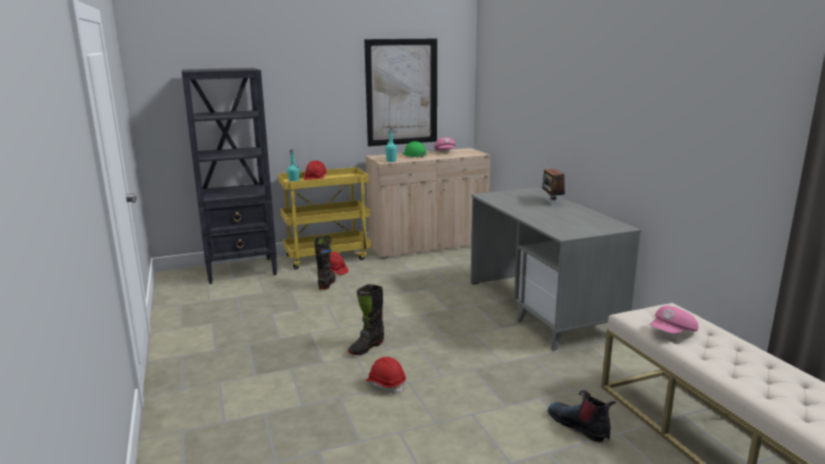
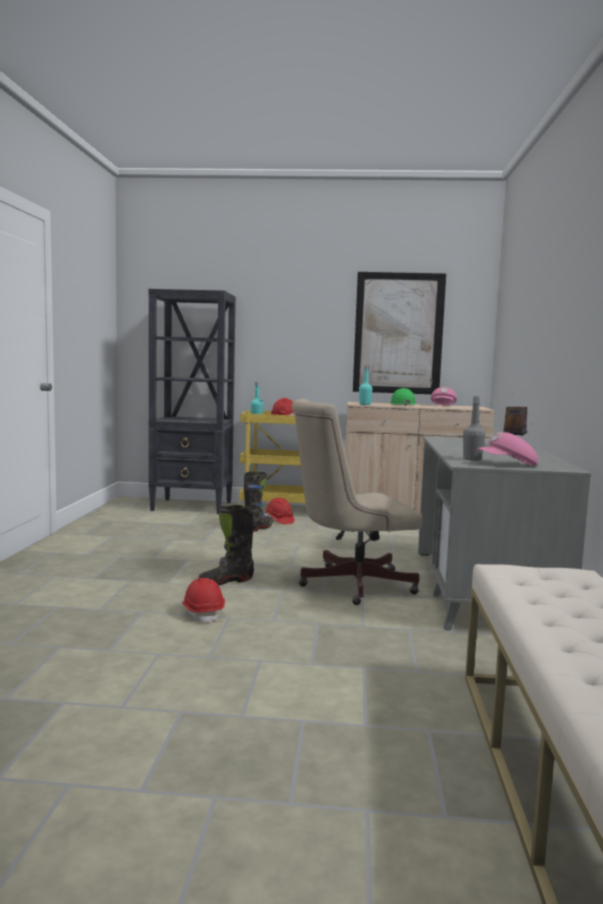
camera: 25 degrees right, 10 degrees down
(455, 326) = (349, 584): none -> beige office chair
(556, 226) = (472, 459): none -> grey bottle
(579, 426) = (381, 708): boot -> none
(673, 333) = (536, 592): pink cap -> pink cap (507, 465)

